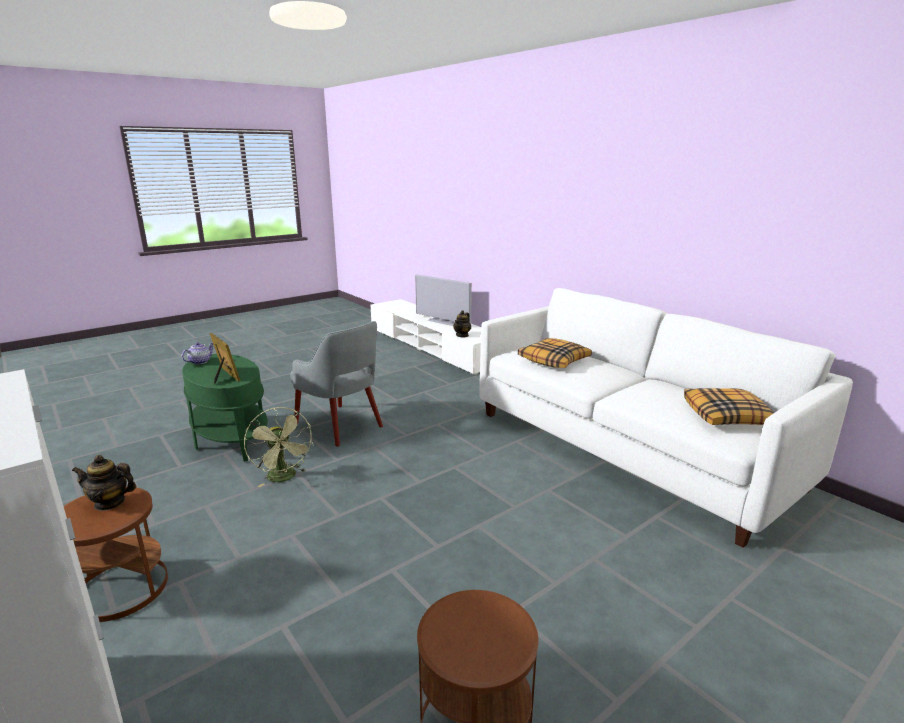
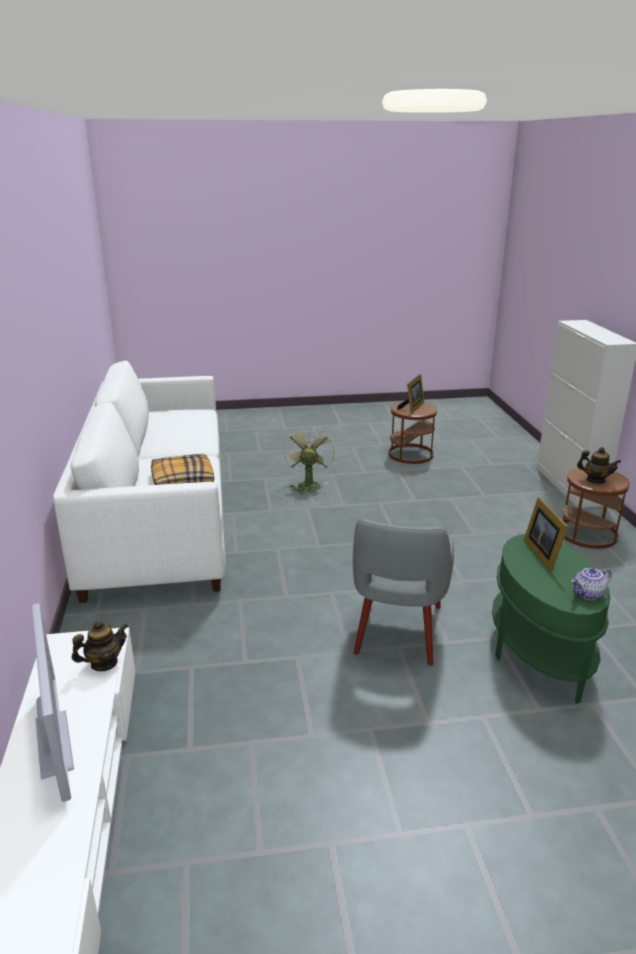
camera: 150 degrees left, 5 degrees up
(284, 478) = (475, 580): green fan -> green fan (307, 484)
(340, 425) = (397, 631): grey armchair -> grey armchair turned 150 degrees counterclockwise
(479, 628) = (412, 408): none -> picture frame
(726, 416) = (175, 416): pillow -> none

